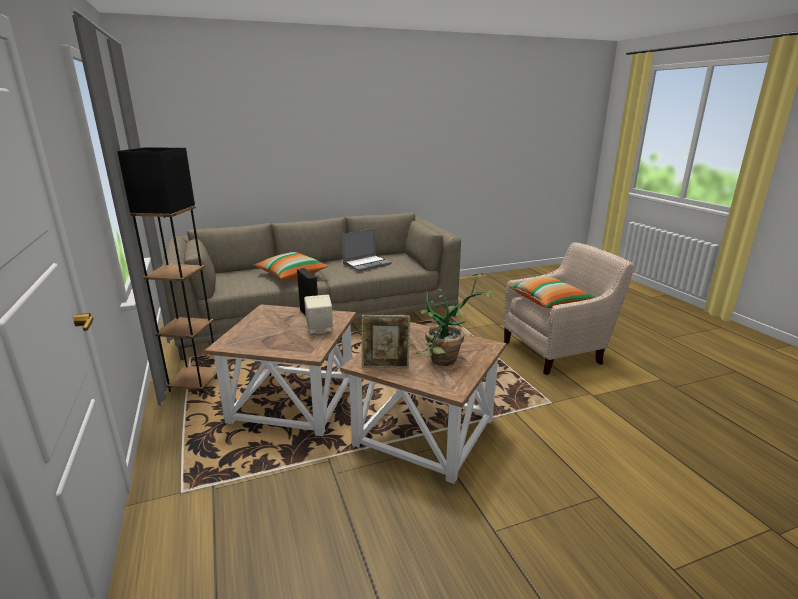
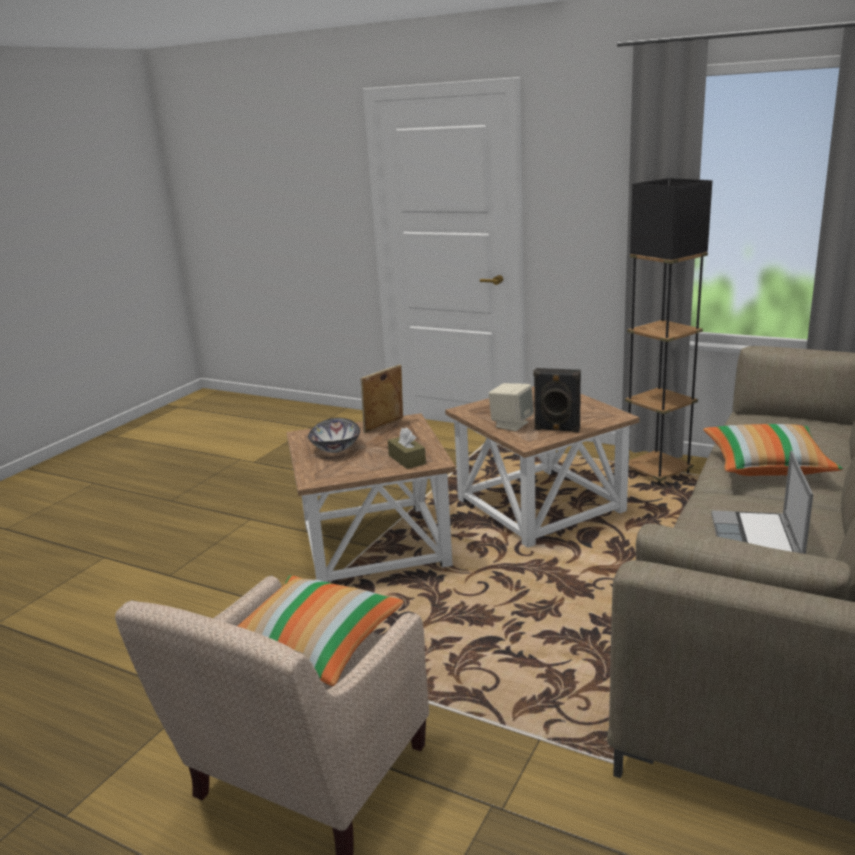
camera: 140 degrees right, 0 degrees up
(418, 333) = (407, 459): none -> brown tissue box
(447, 363) = (335, 448): potted plant -> bowl

